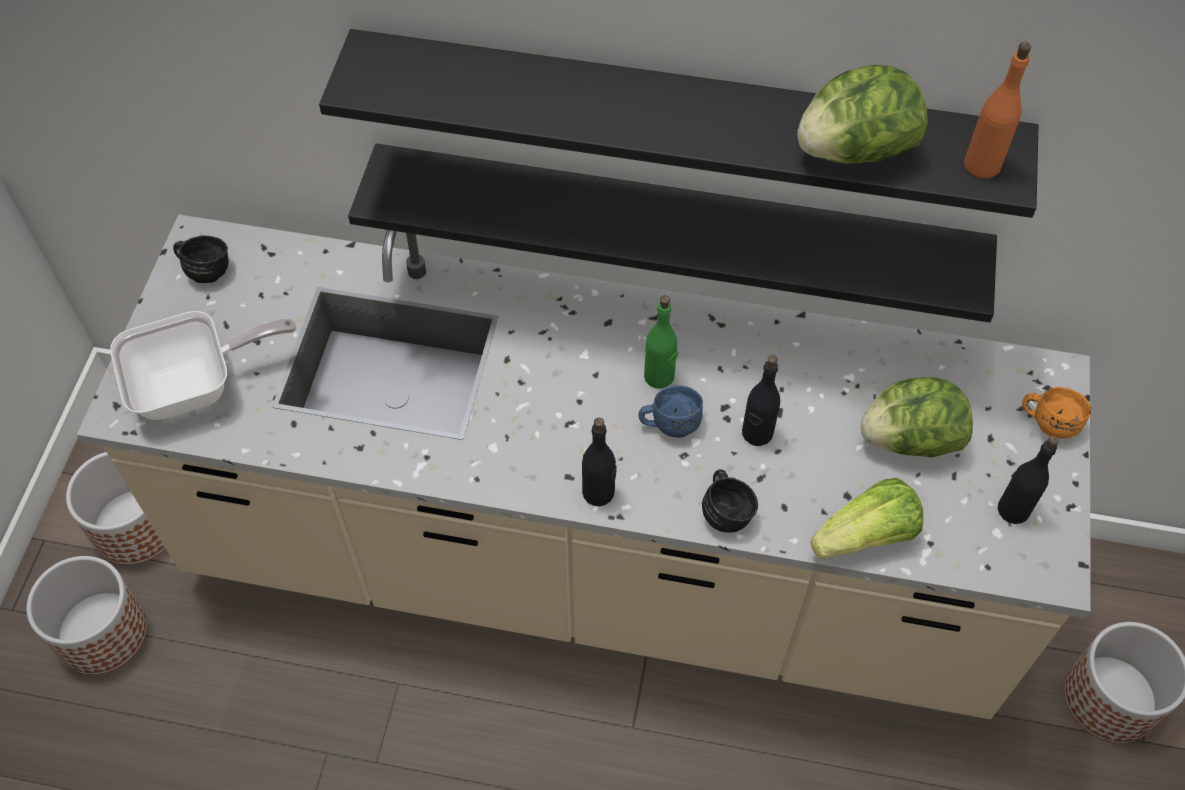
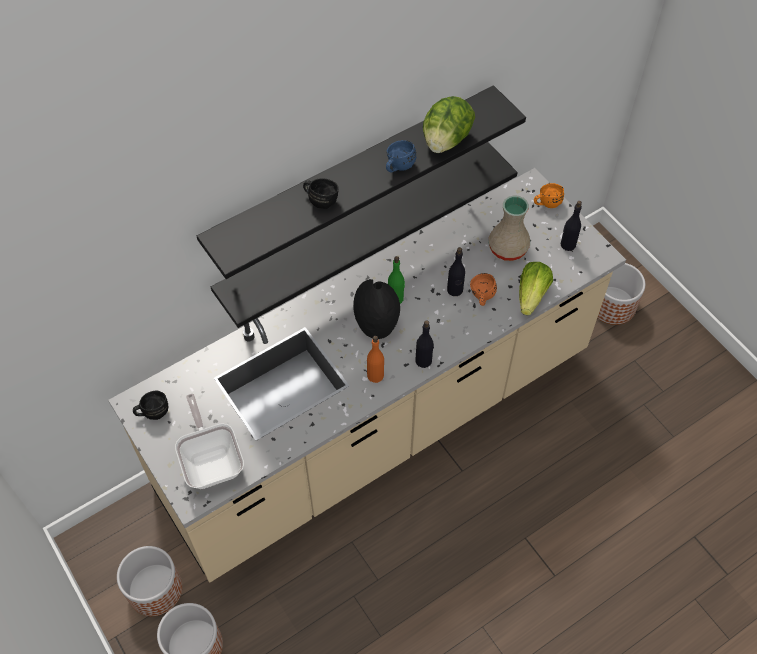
camera: 45 degrees left, 0 degrees up
(196, 386) = (212, 460): frying pan -> frying pan turned 45 degrees counterclockwise
(590, 391) = (376, 326): none -> black vase
(669, 422) = (419, 313): blue mug -> blue mug (398, 166)
(726, 510) = (476, 327): black mug -> black mug (321, 199)
(785, 474) = (481, 297): none -> orange mug
(910, 439) = (509, 248): lettuce -> beige vase
(982, 164) = (492, 114): orange bottle -> orange bottle (375, 375)

